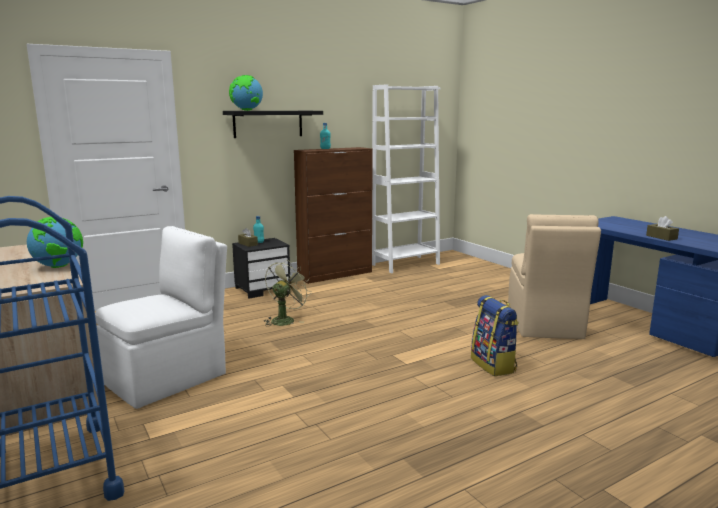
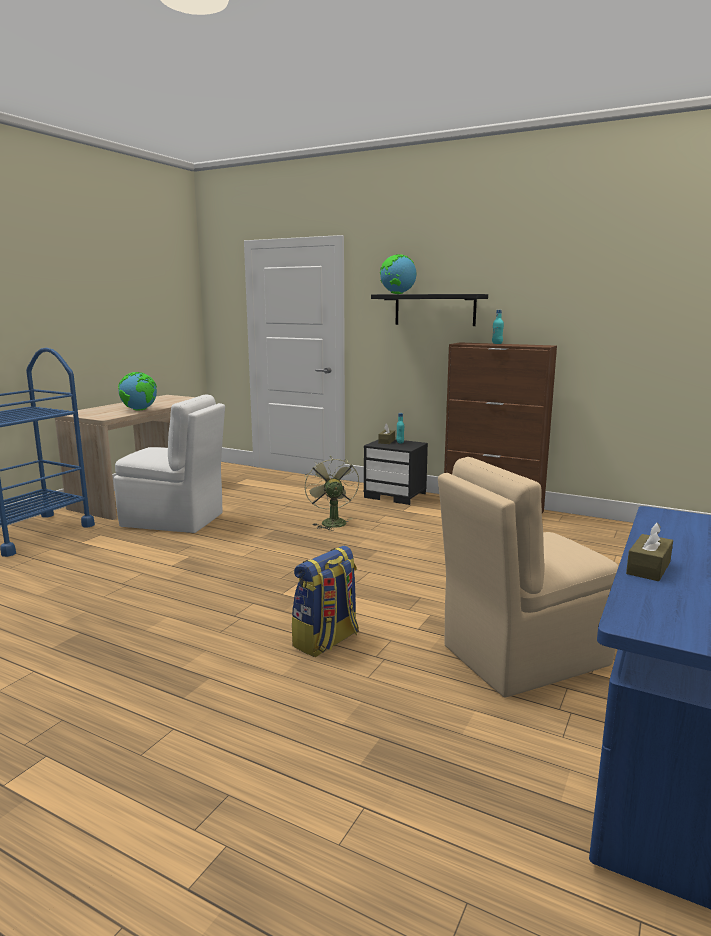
camera: 60 degrees right, 0 degrees up
(285, 320) = (331, 522): green fan -> green fan turned 105 degrees counterclockwise
(405, 264) = (604, 528): white bookcase -> none

